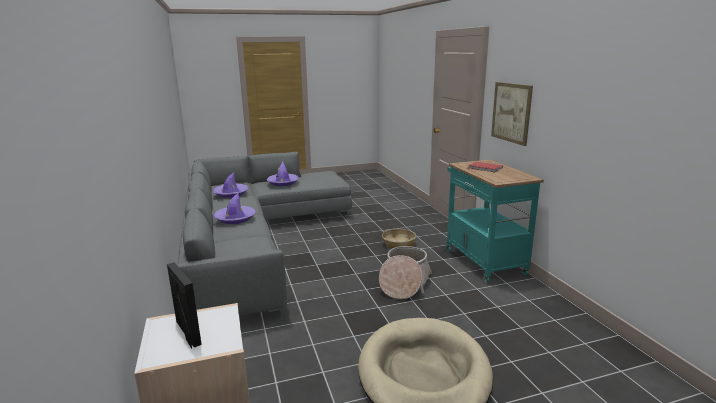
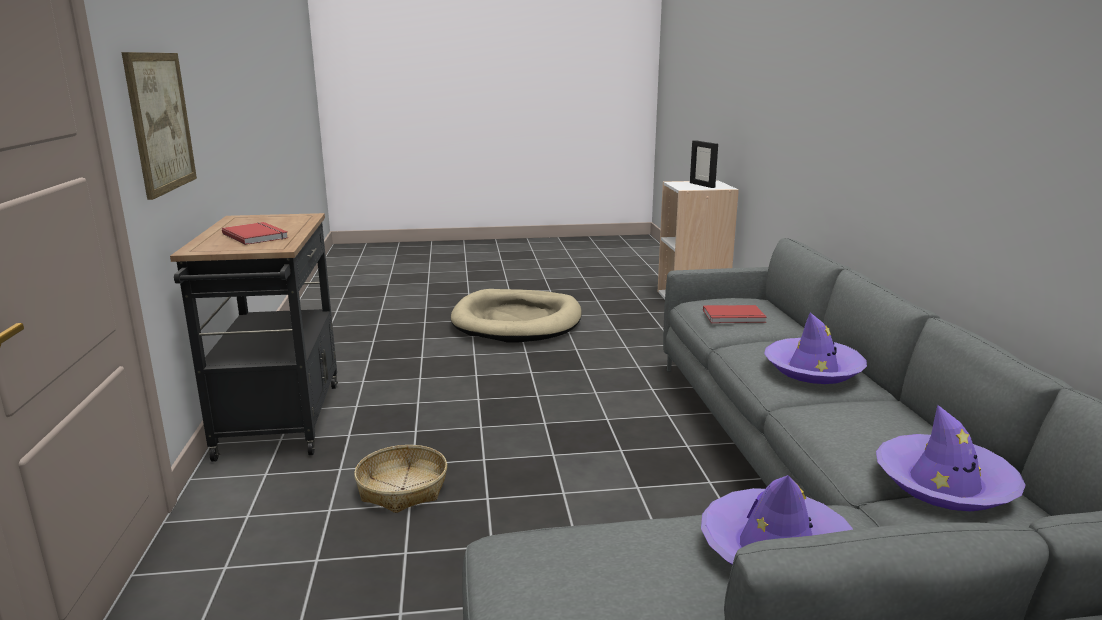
camera: 170 degrees left, 0 degrees up
(250, 244) = (734, 317): none -> red book
(404, 283) = (469, 397): basket -> none
(482, 261) = (279, 423): turquoise cart -> black cart

